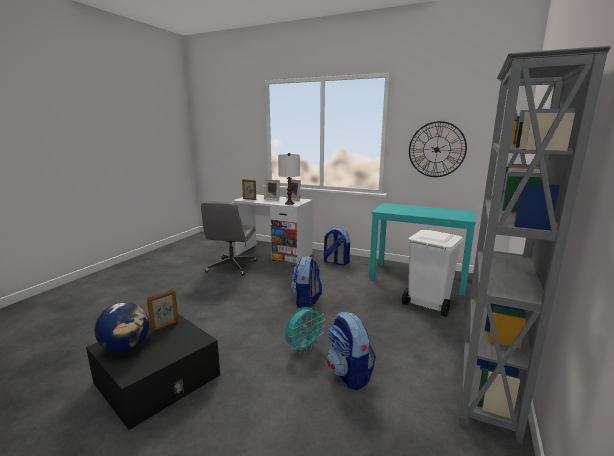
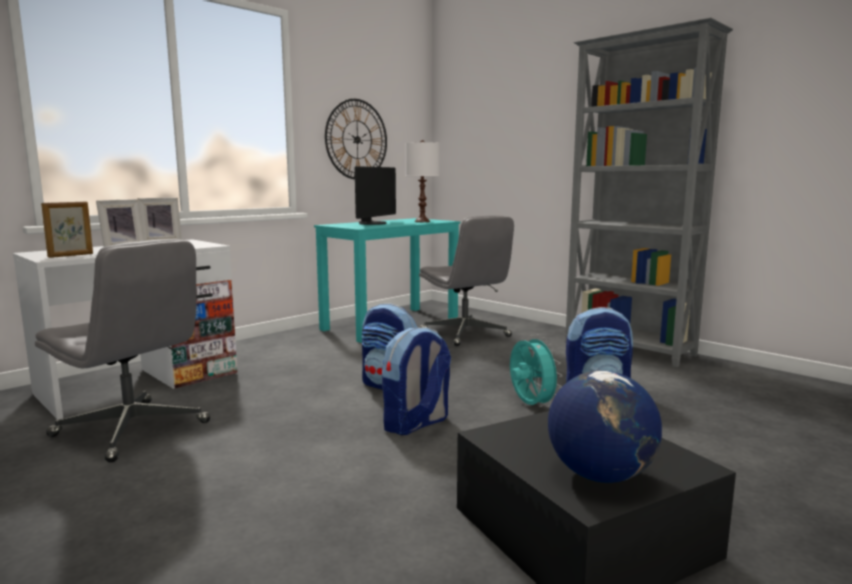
camera: 70 degrees left, 5 degrees down
(165, 326) = (523, 439): picture frame -> none
(289, 203) = (194, 245): white table lamp -> white table lamp (422, 221)
(335, 262) = (271, 349): backpack -> backpack (416, 424)
(410, 209) = (374, 223): none -> monitor
(427, 305) = (465, 334): white trash can -> grey office chair

